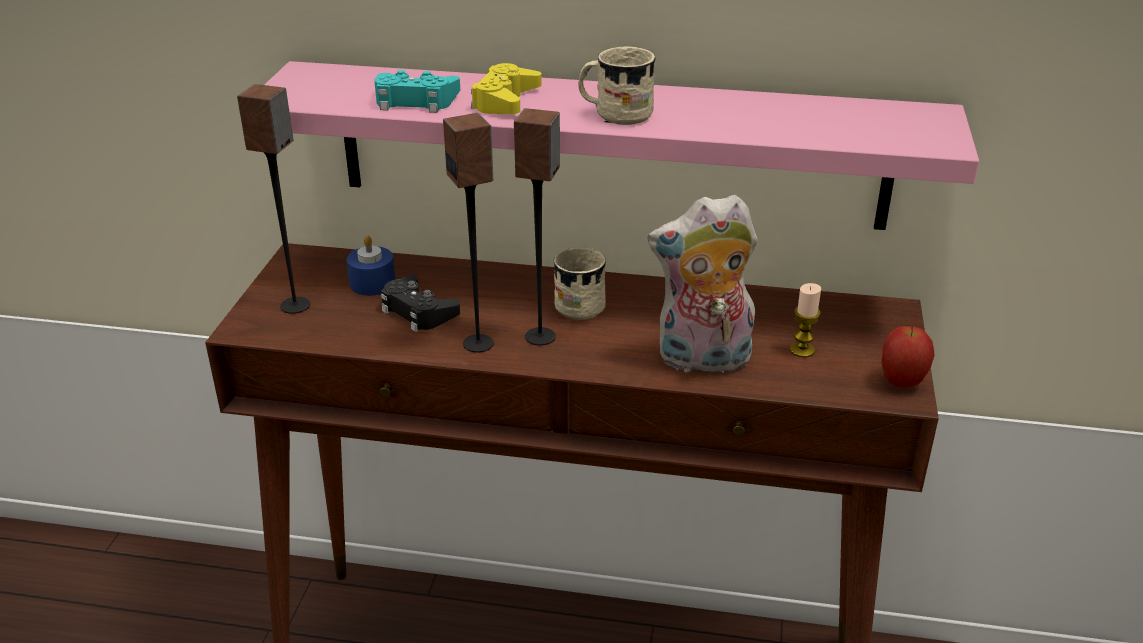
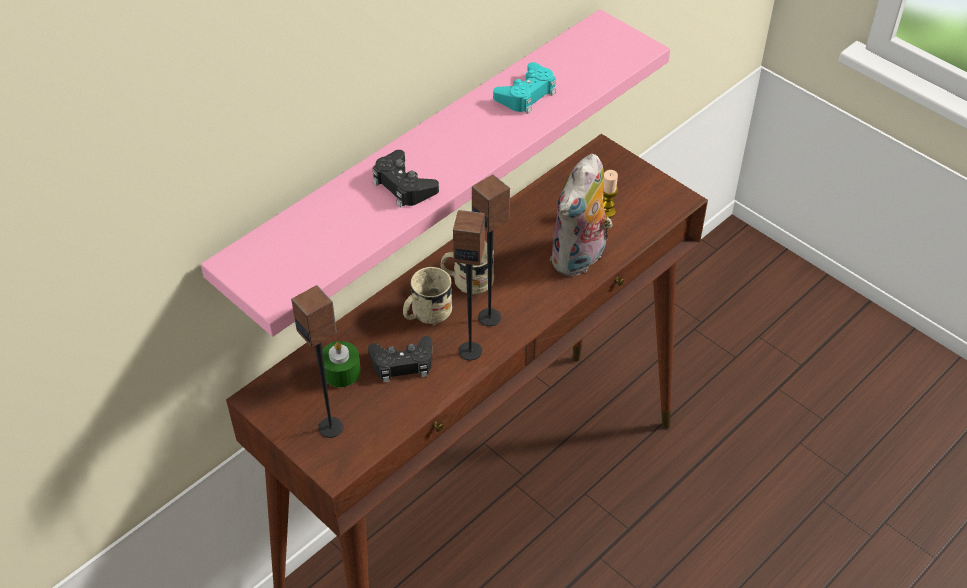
camera: 55 degrees left, 15 degrees up
(372, 283) = (341, 372): blue candle -> green candle
(415, 101) = (358, 228): turquoise game controller -> turquoise game controller (526, 94)
(505, 101) = (403, 185): yellow game controller -> black game controller
(615, 114) = (476, 147): beige mug -> beige mug (426, 314)
(901, 383) = (669, 193): apple -> none

